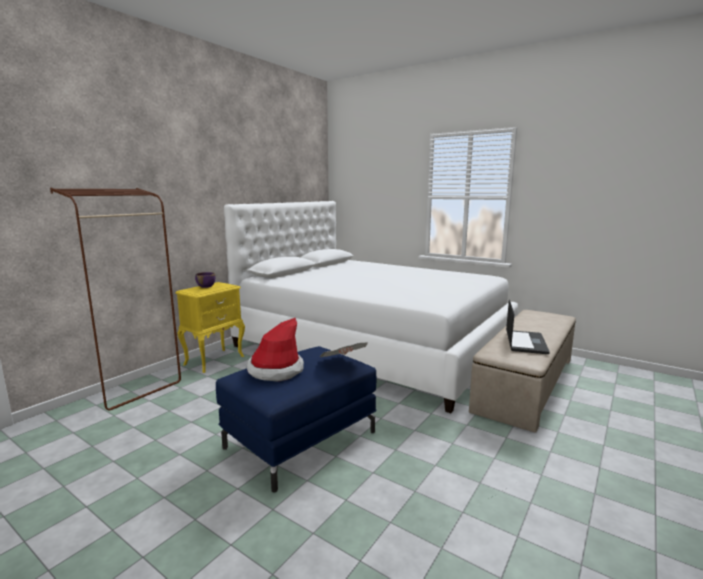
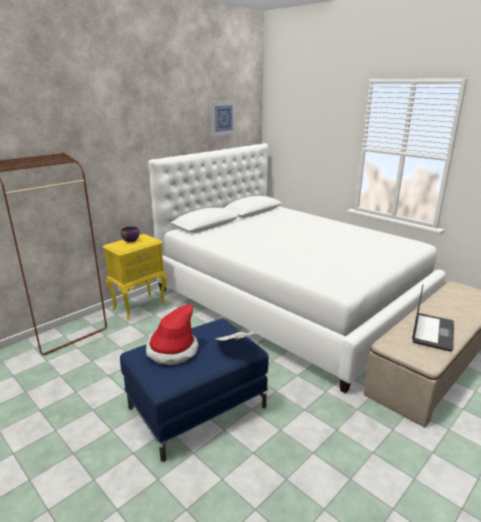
camera: 10 degrees right, 10 degrees up
(293, 173) = (222, 118): none -> picture

